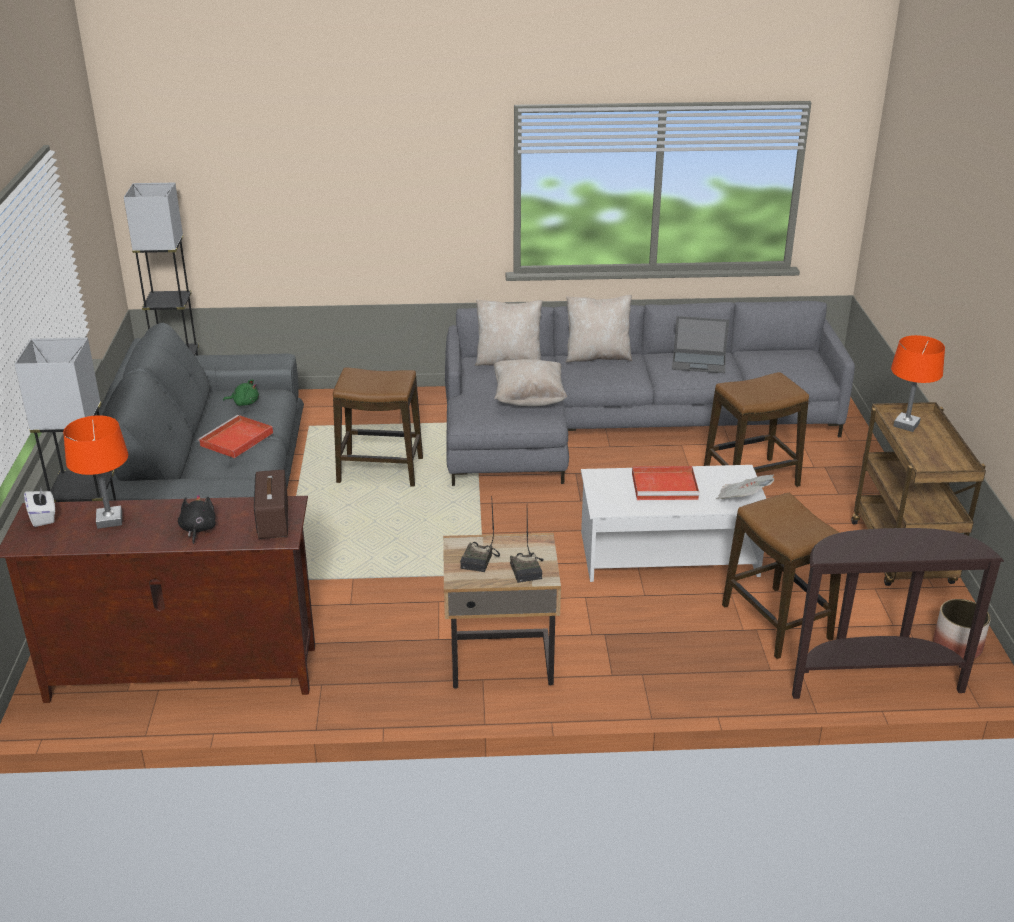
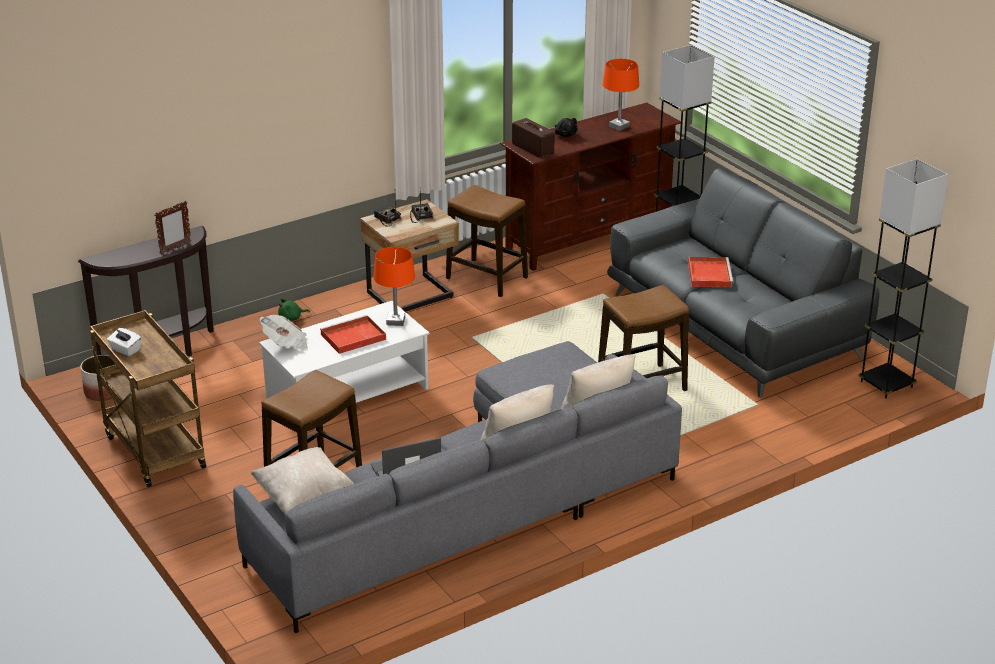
camera: 150 degrees right, 0 degrees up
(43, 517) = (656, 119): white tissue box -> white tissue box (125, 350)
(244, 403) = (754, 303): green plush toy -> green plush toy (292, 318)
(529, 399) = (532, 380): beige pillow -> beige pillow (305, 499)
(776, 622) = (240, 369): stool -> stool (486, 278)
(862, 534) = (175, 248): none -> picture frame
(906, 425) = (160, 365): orange table lamp -> orange table lamp (395, 321)

